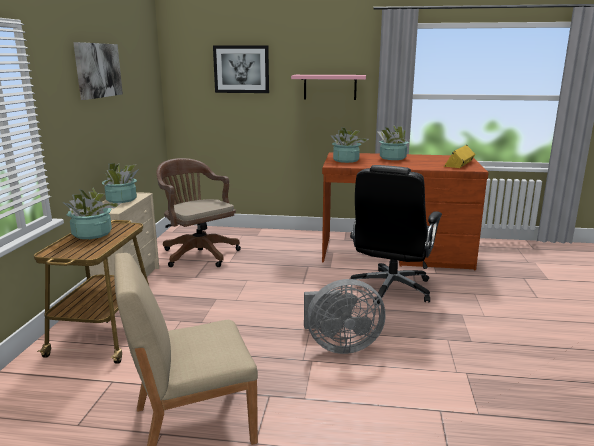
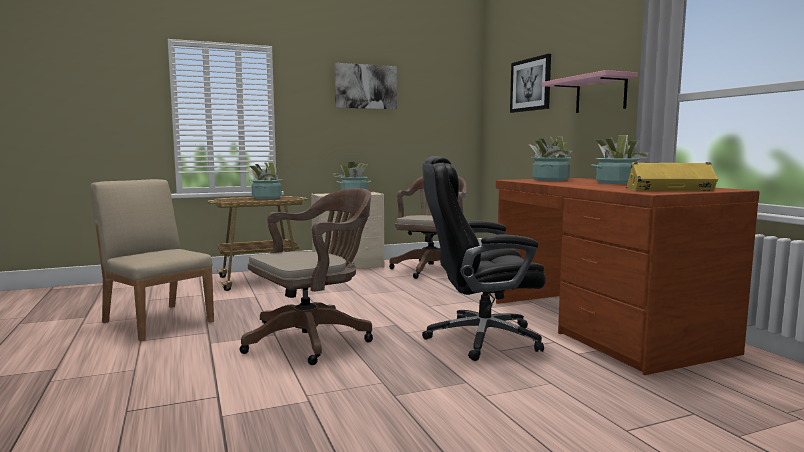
camera: 60 degrees right, 10 degrees down
(340, 345) = (313, 339): grey fan -> brown office chair

